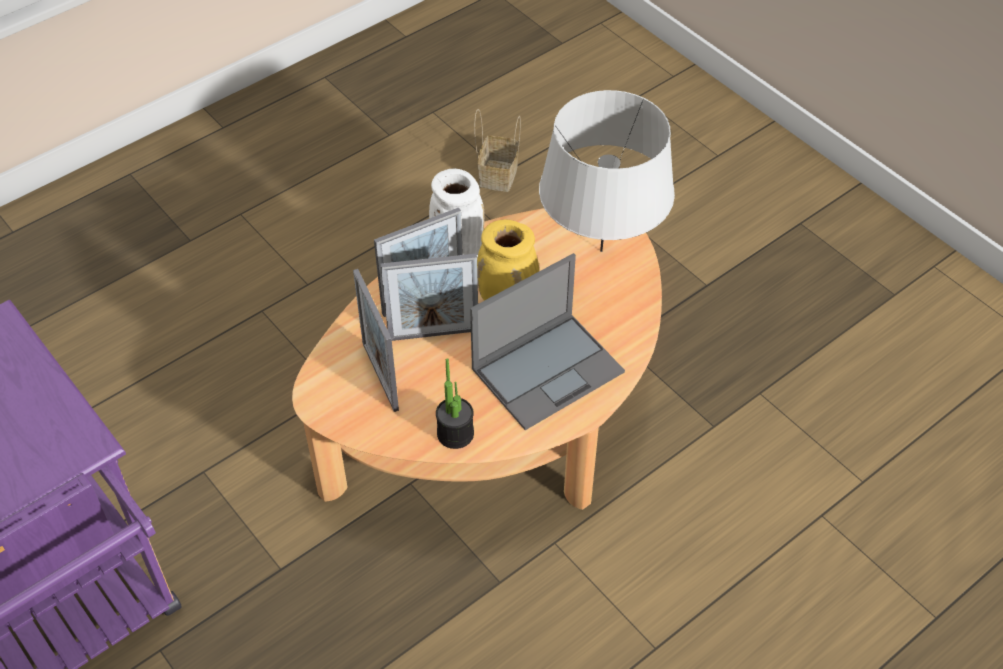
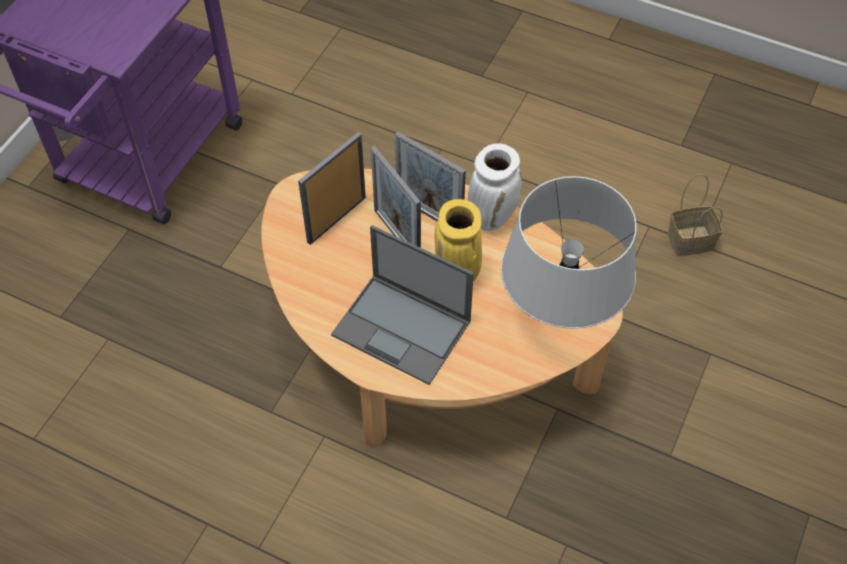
camera: 65 degrees right, 5 degrees up
(455, 433) = (305, 290): potted plant -> none

